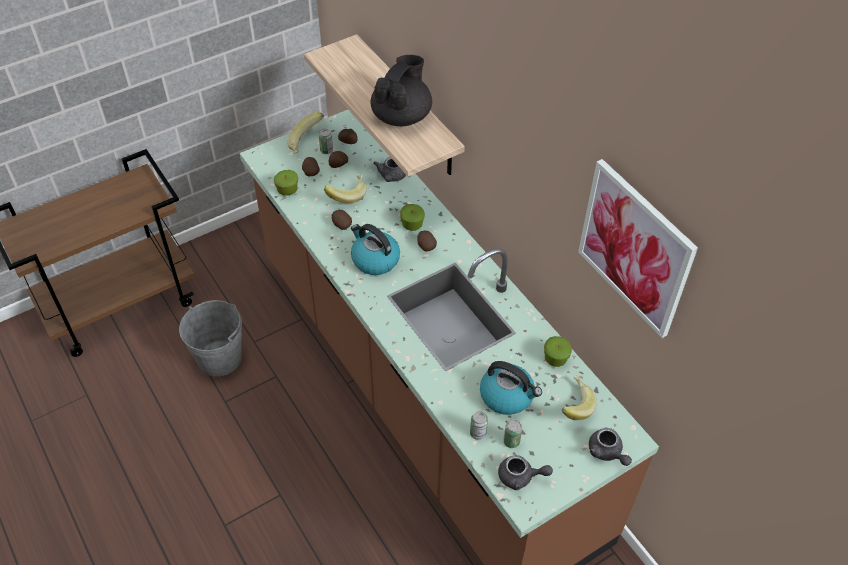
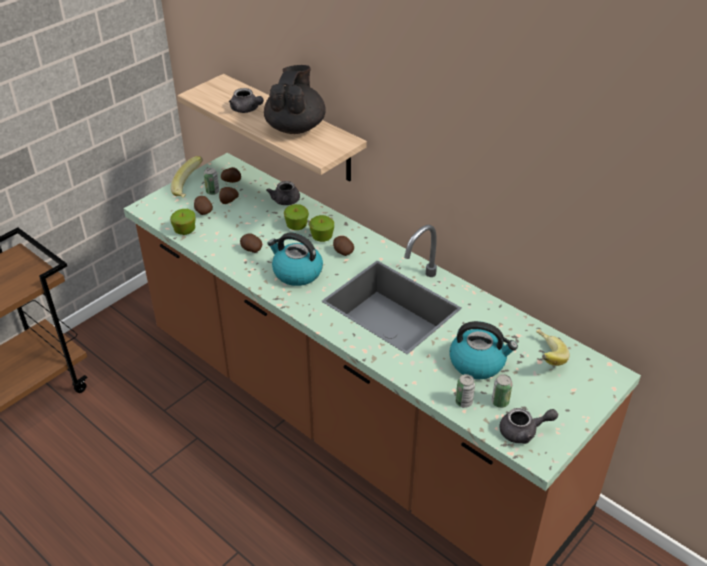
camera: 15 degrees left, 10 degrees down
(219, 358) = (131, 433): grey bucket -> none
(346, 195) = (246, 224): banana -> none
(555, 359) = (509, 321): apple -> apple (296, 226)
(607, 452) = (596, 391): grey teapot -> grey teapot (246, 110)
(635, 248) = (591, 163): picture -> none

